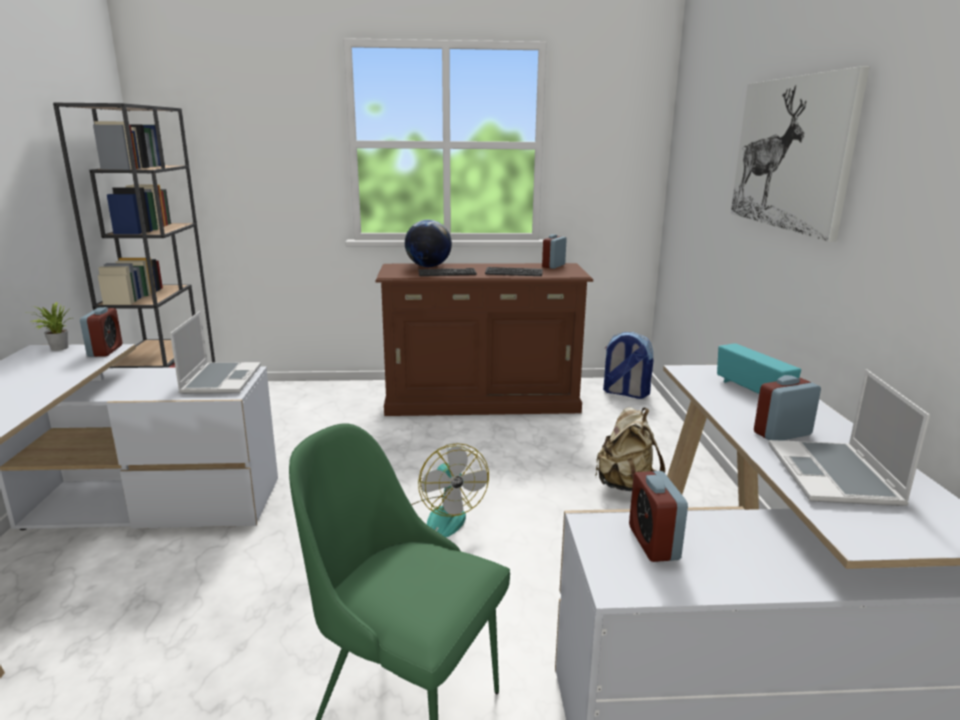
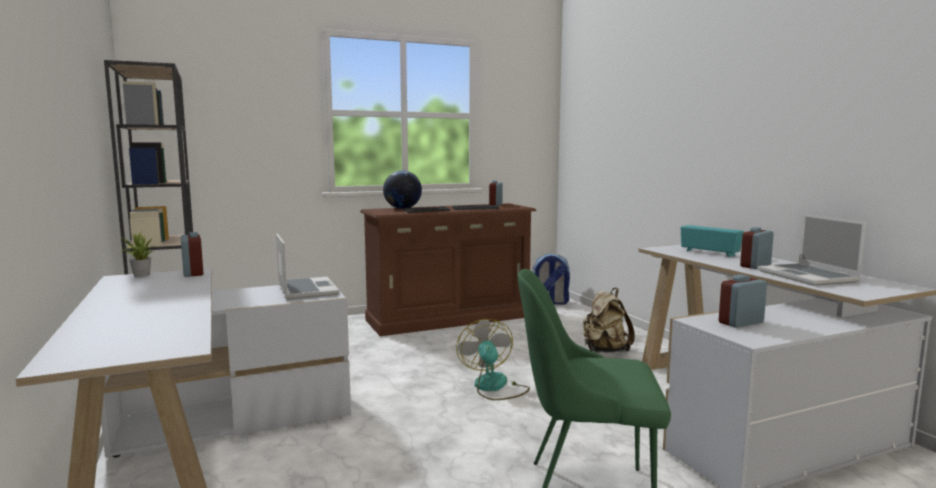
camera: 20 degrees left, 10 degrees down
(441, 516) = (494, 387): fan -> fan turned 150 degrees counterclockwise
(653, 543) = (741, 323): alarm clock -> alarm clock turned 90 degrees clockwise
(790, 153) = (689, 106): picture -> none

